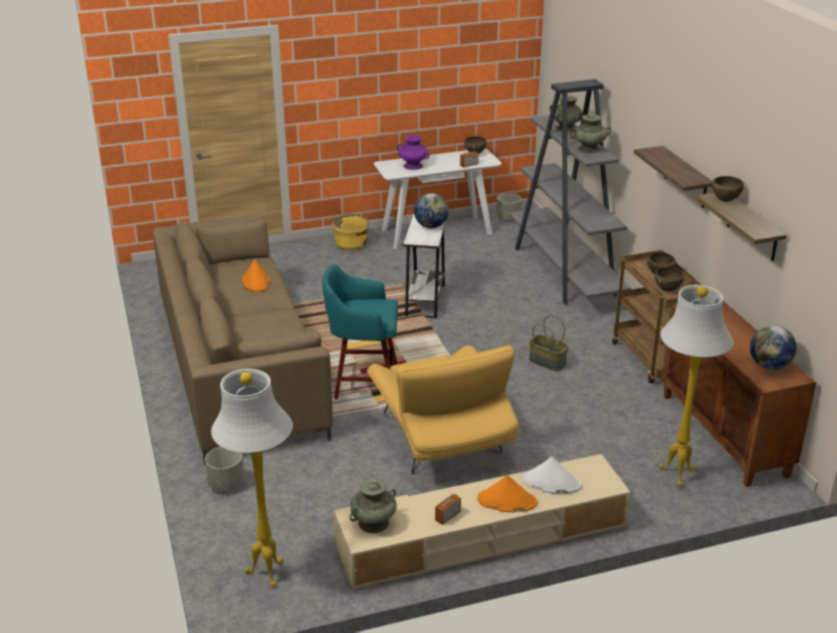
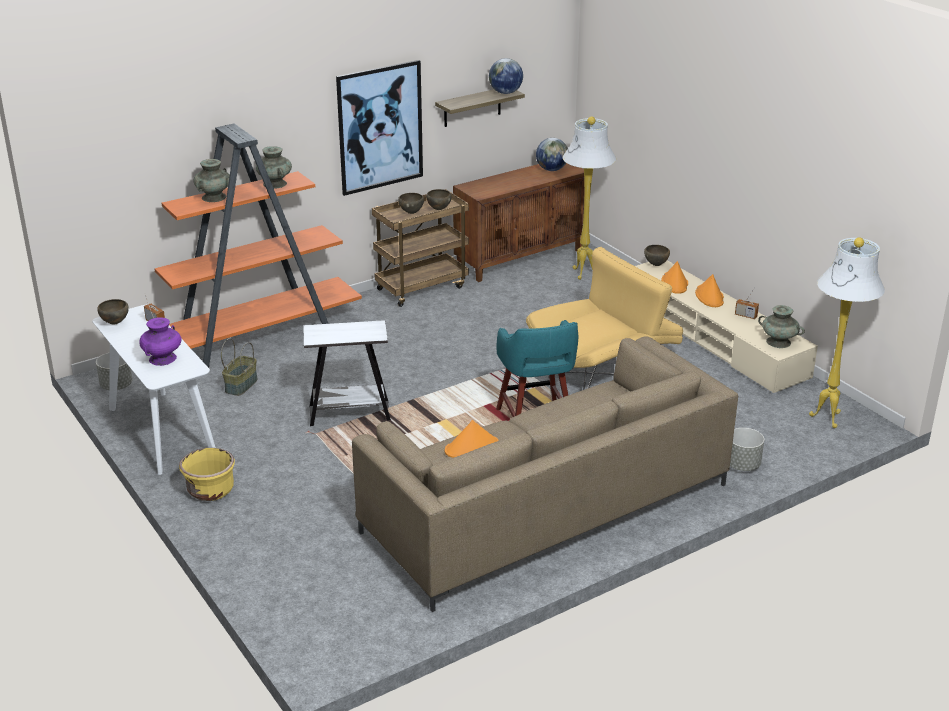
camera: 105 degrees left, 0 degrees up
(431, 226) = (336, 330): globe -> globe (505, 92)
(548, 362) = (448, 334): basket -> basket (241, 385)
(551, 482) = (674, 283): white hat -> orange hat
(565, 272) = (258, 339): grey bookcase -> orange bookcase
(686, 177) = (380, 127): shelf -> picture
(725, 201) = (457, 101): brown bowl -> brown bowl (656, 265)

